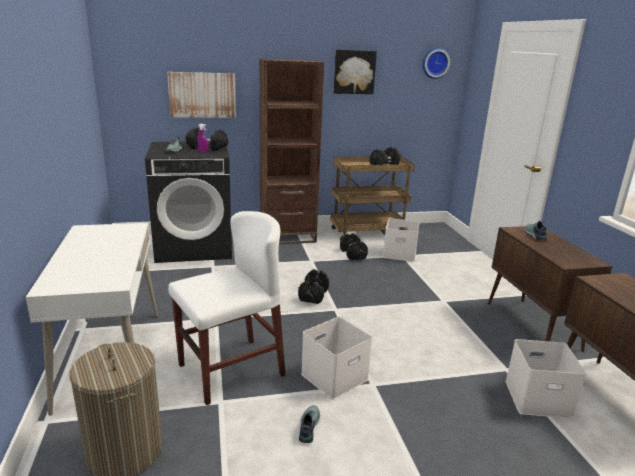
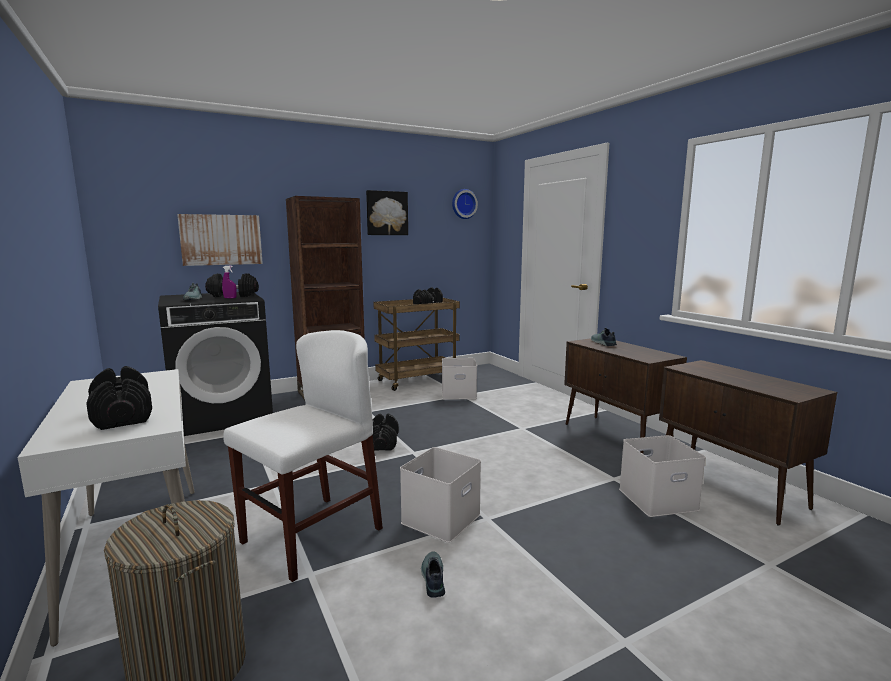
camera: 15 degrees left, 10 degrees down
(352, 254) = (410, 400): black dumbbell -> black dumbbell (122, 416)

